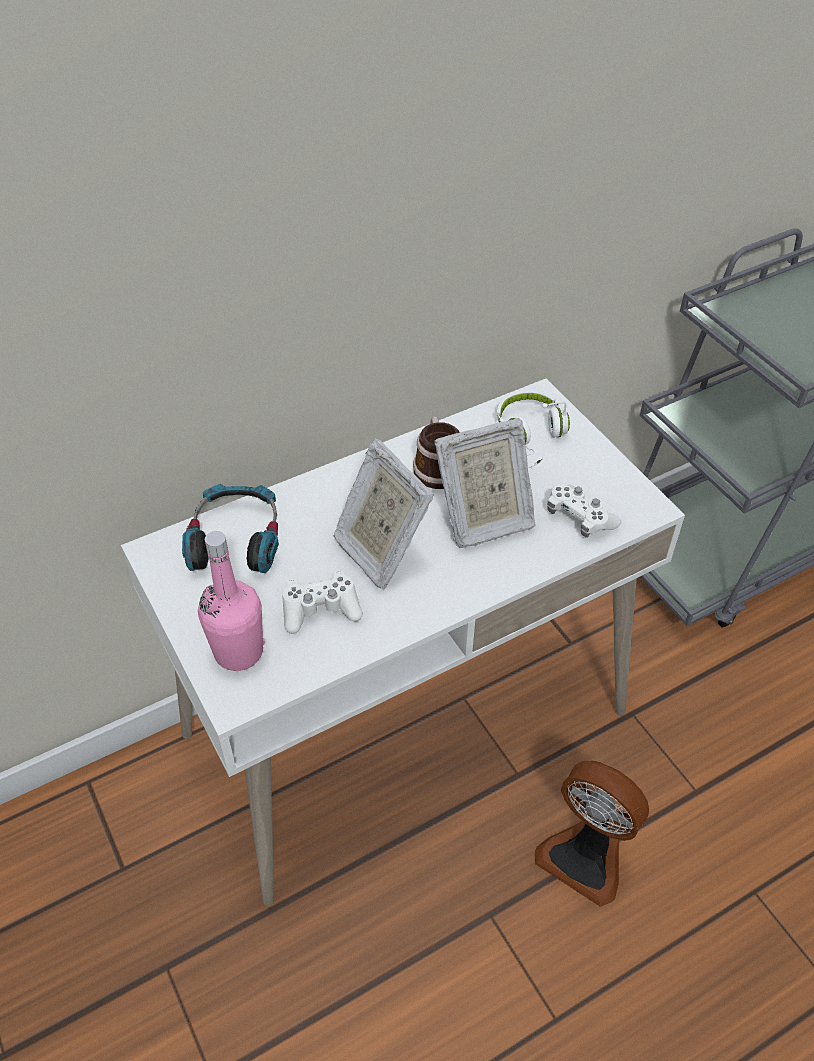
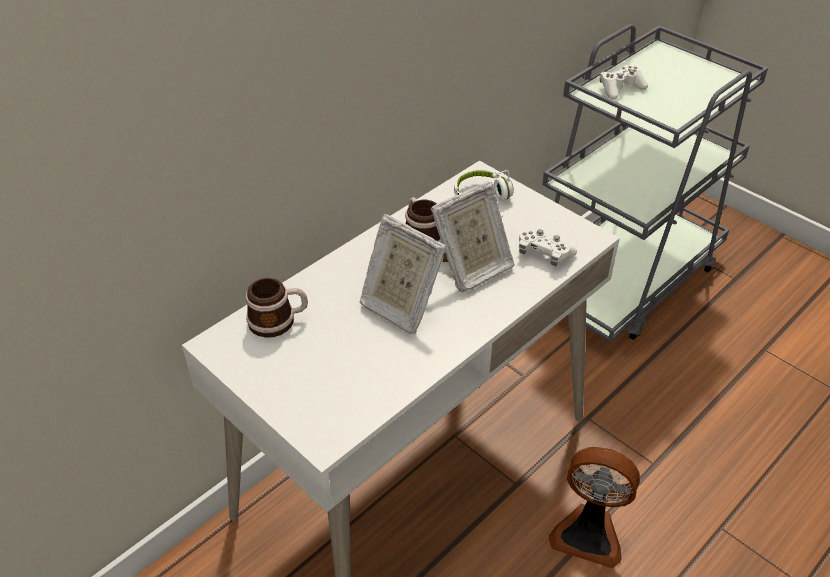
camera: 15 degrees left, 5 degrees down
(235, 539) = (278, 321): headphones -> mug
(238, 651) = (314, 405): pink bottle -> none
(320, 610) = (369, 360): white game controller -> white game controller (620, 88)

